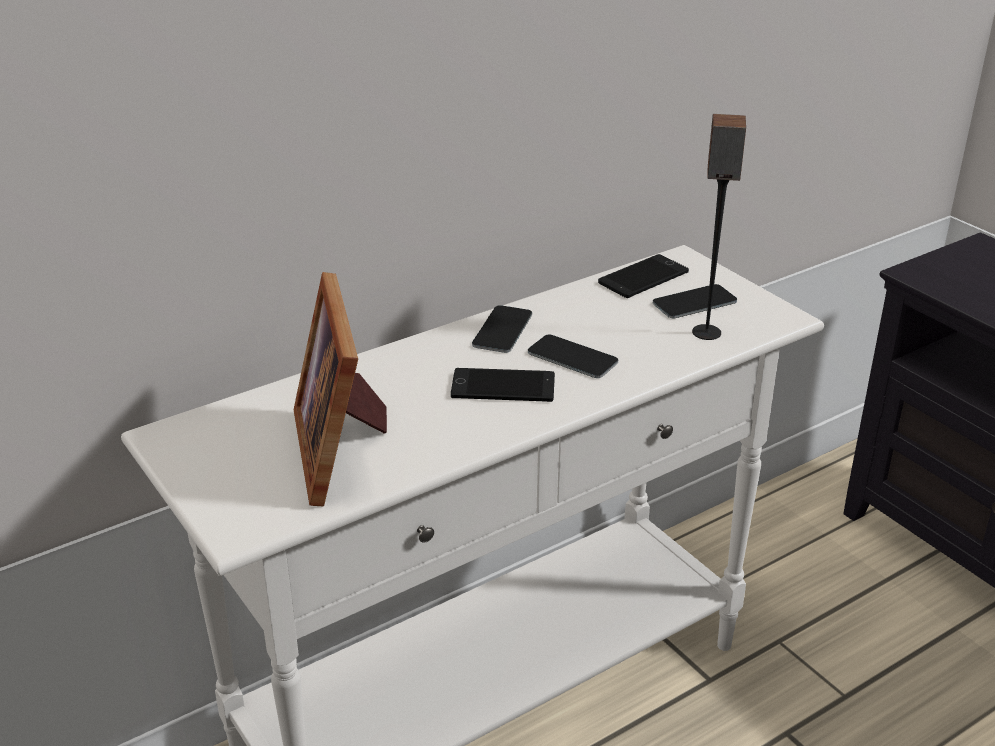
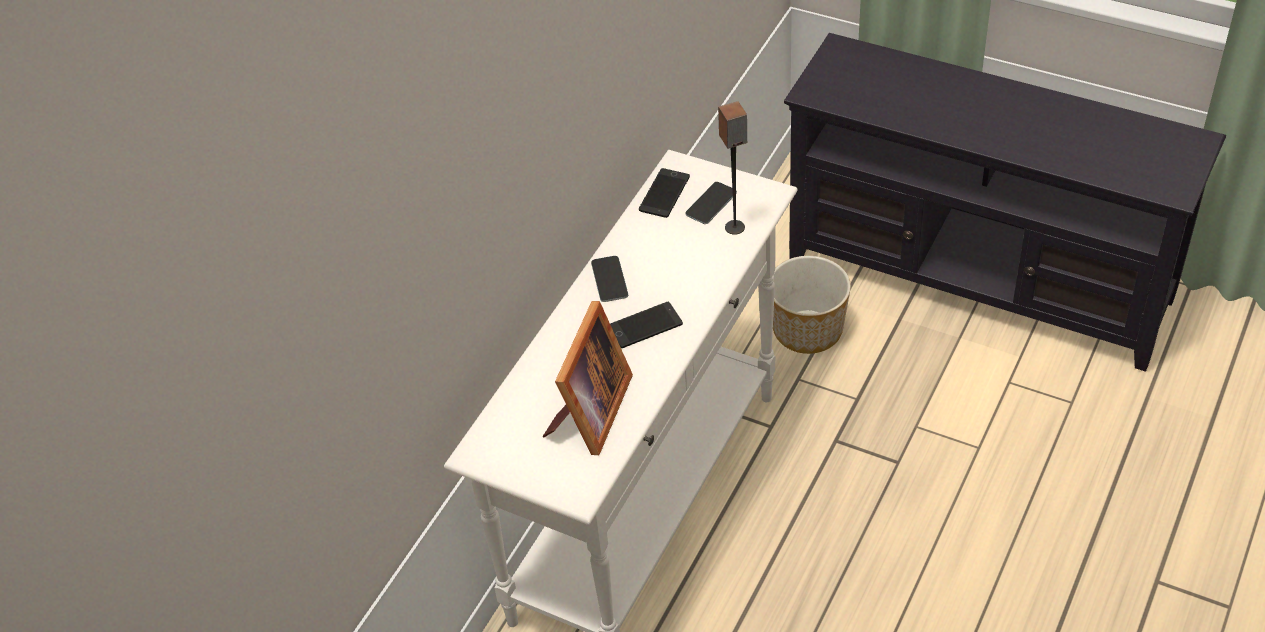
camera: 25 degrees left, 15 degrees up
(342, 448) = (589, 413): picture frame -> picture frame turned 120 degrees counterclockwise
(572, 357) = (669, 284): phone -> none
(825, 593) = (808, 329): none -> planter

